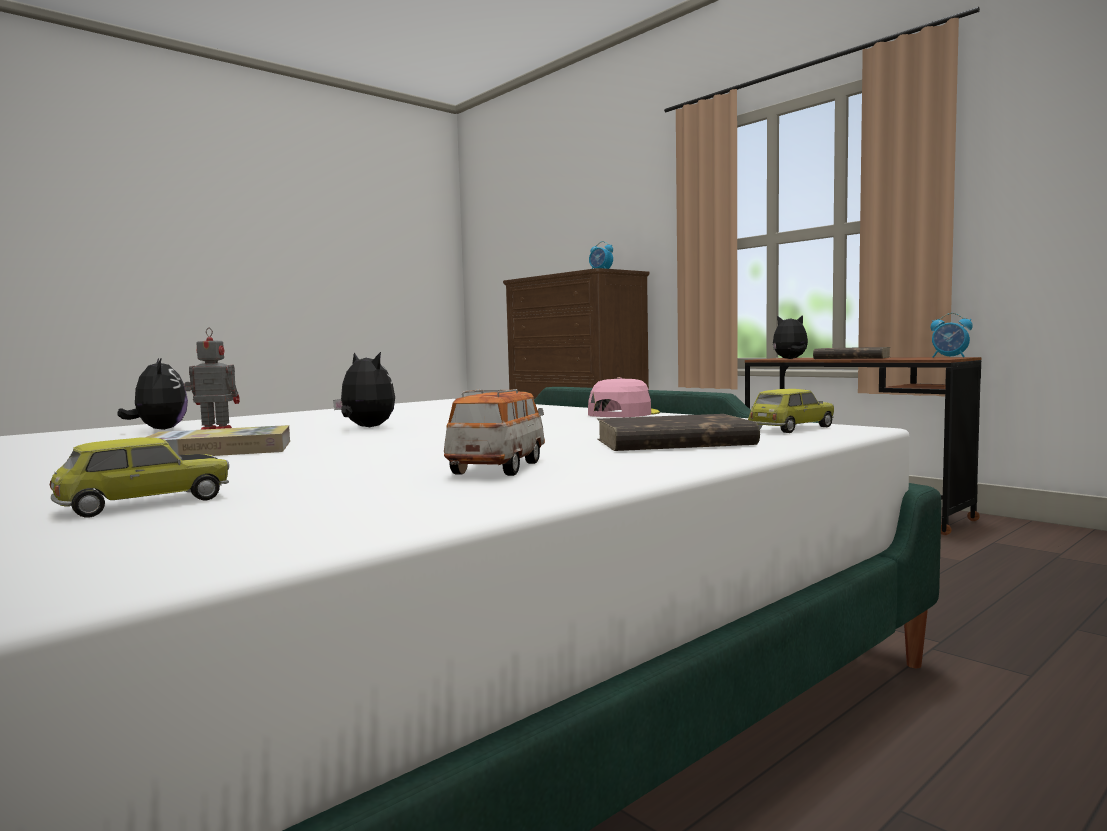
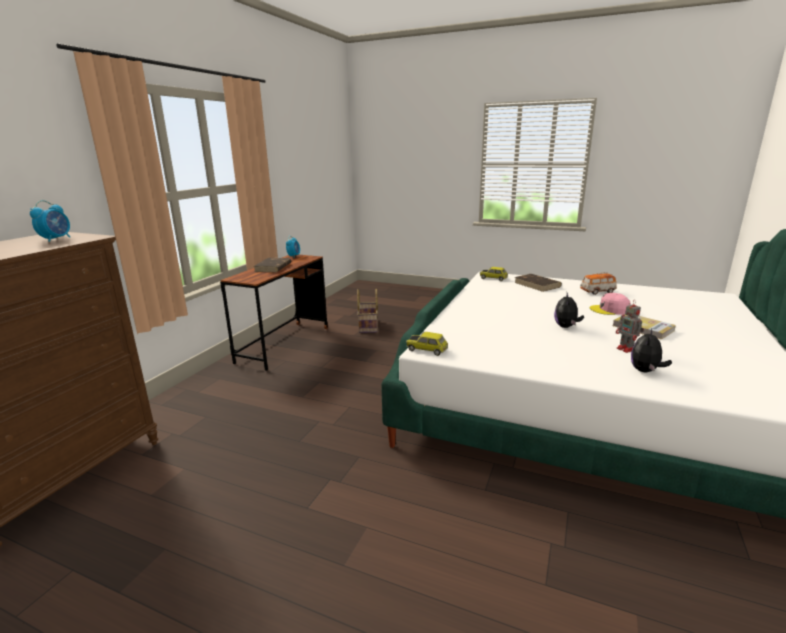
camera: 115 degrees left, 15 degrees up
(144, 503) = (681, 306): toy car -> toy car (427, 349)
(623, 414) = (471, 298): pink cap -> pink cap (610, 310)
(790, 359) = (265, 276): plush toy -> none
(965, 564) = (368, 326): none -> basket

